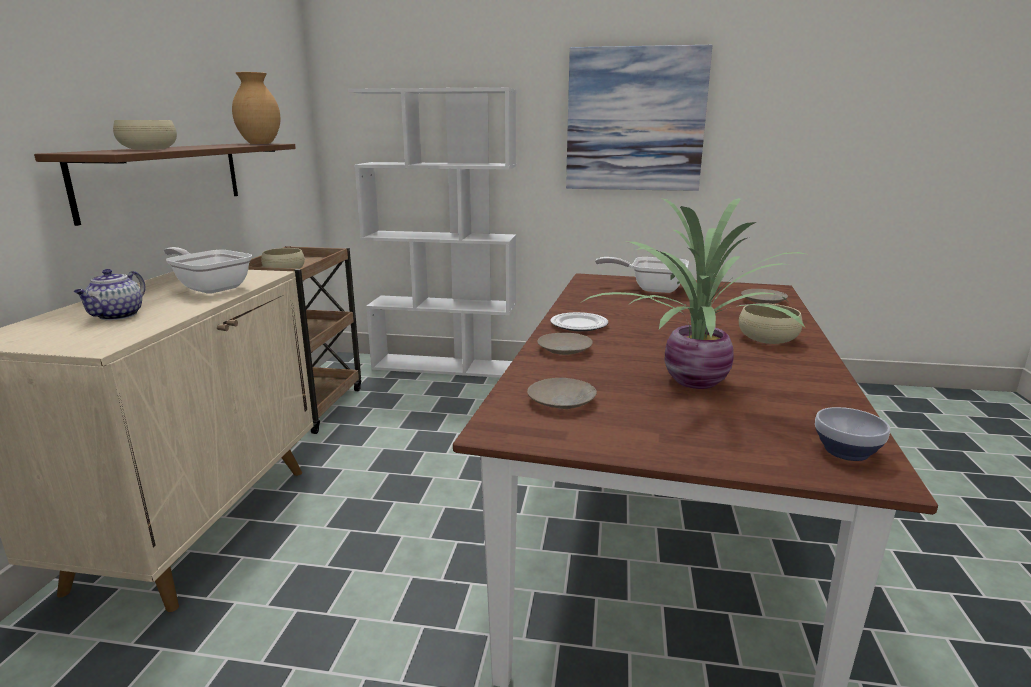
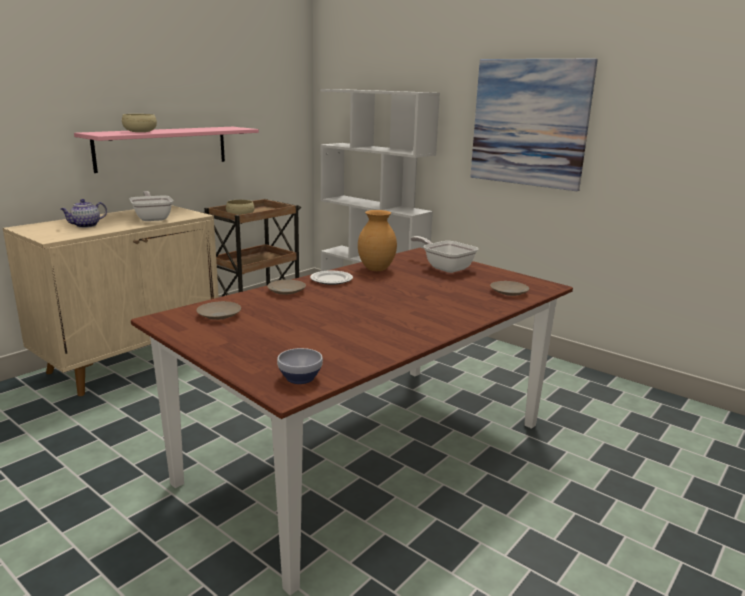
camera: 30 degrees right, 0 degrees up
(164, 178) = (163, 148): brown shelf -> pink shelf
(260, 144) = (232, 128): brown vase -> brown vase (376, 269)
(691, 380) = (315, 324): potted plant -> none
(767, 339) = (434, 315): beige bowl -> none

